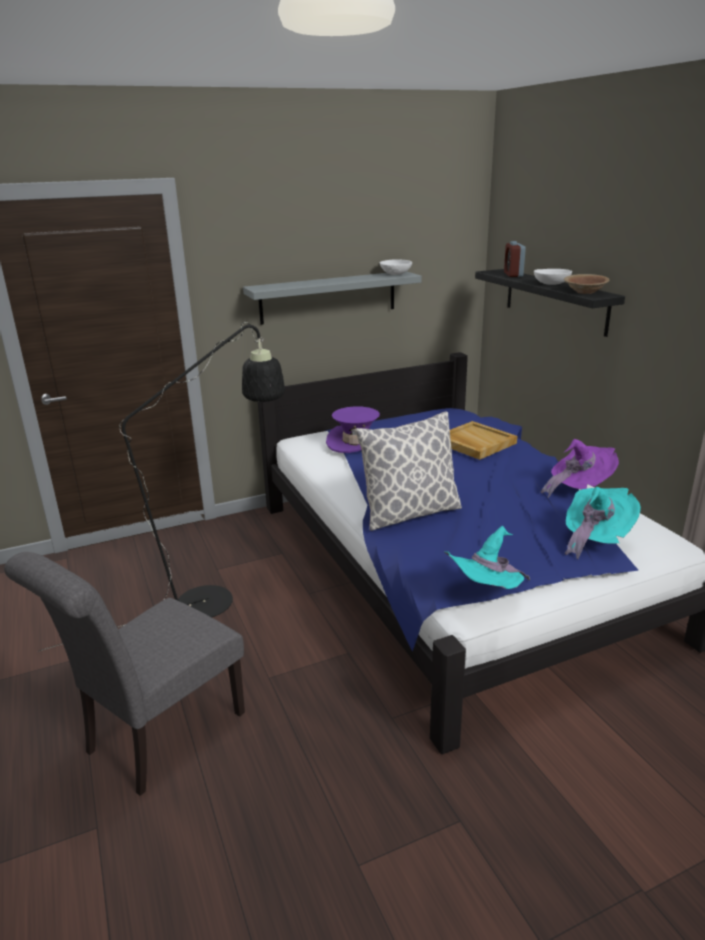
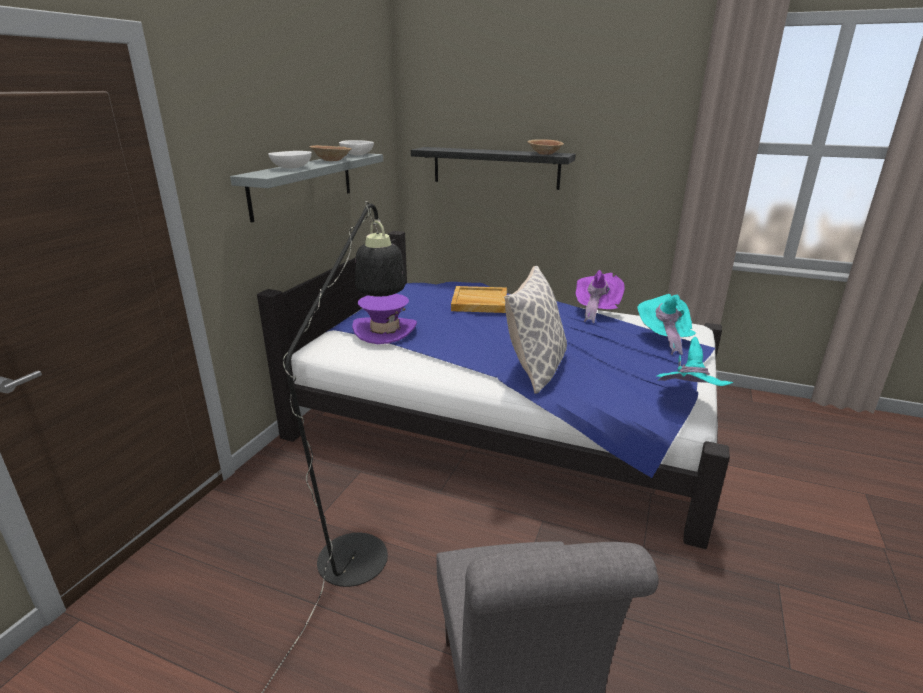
camera: 45 degrees left, 0 degrees up
(355, 278) = (332, 160): none -> brown bowl
(513, 274) = (450, 149): alarm clock -> none
(551, 284) = (503, 152): white bowl -> white bowl (292, 168)

